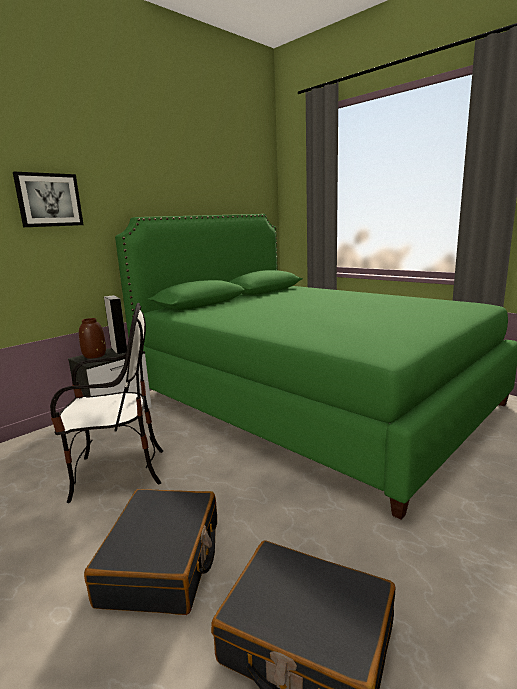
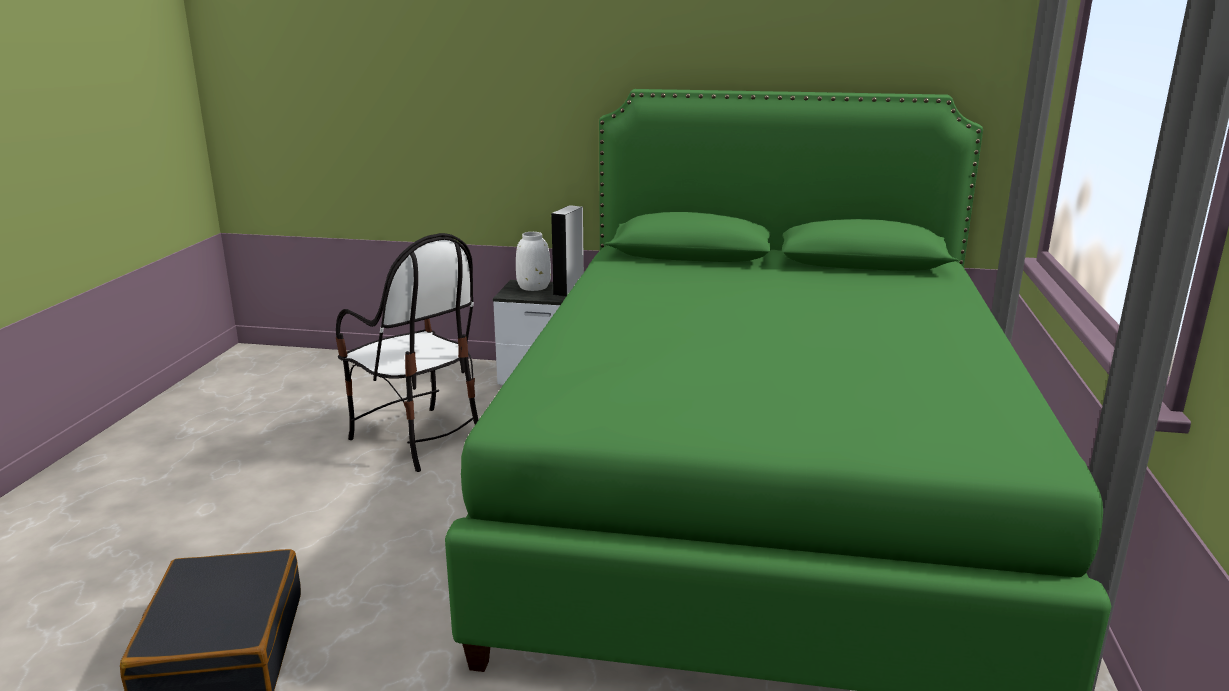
camera: 55 degrees right, 5 degrees up
(49, 200) = (516, 58): picture -> none
(94, 355) = (533, 286): brown vase -> white vase
(162, 562) = (292, 528): black suitcase -> none

